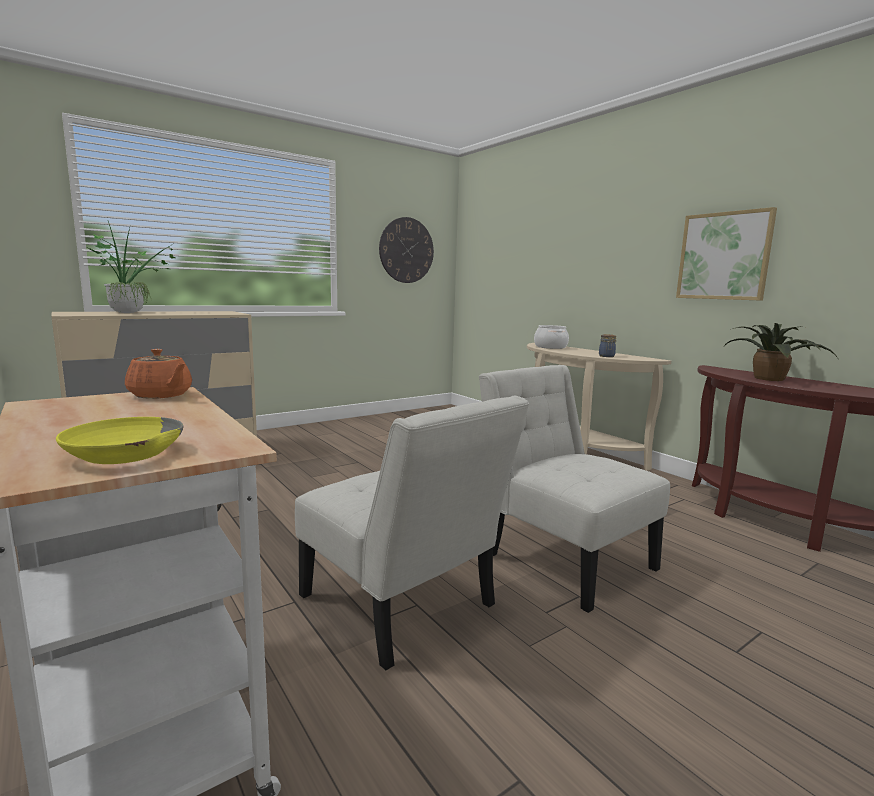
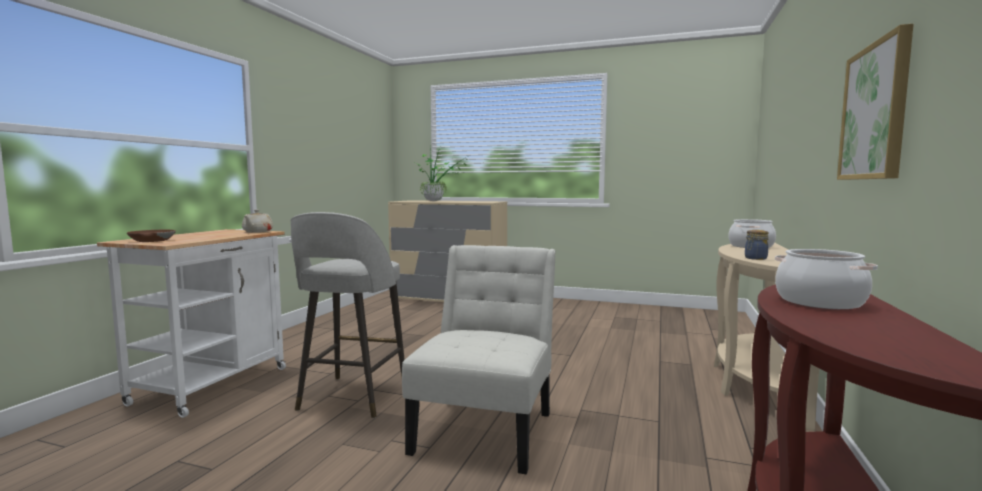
camera: 55 degrees right, 5 degrees down
(122, 455) = (151, 240): yellow bowl -> brown bowl
(161, 395) = (257, 232): orange teapot -> beige teapot
(403, 606) = (352, 397): white chair -> grey stool
(406, 250) = (684, 143): wall clock -> none
(771, 379) = (820, 302): potted plant -> cooking pot

